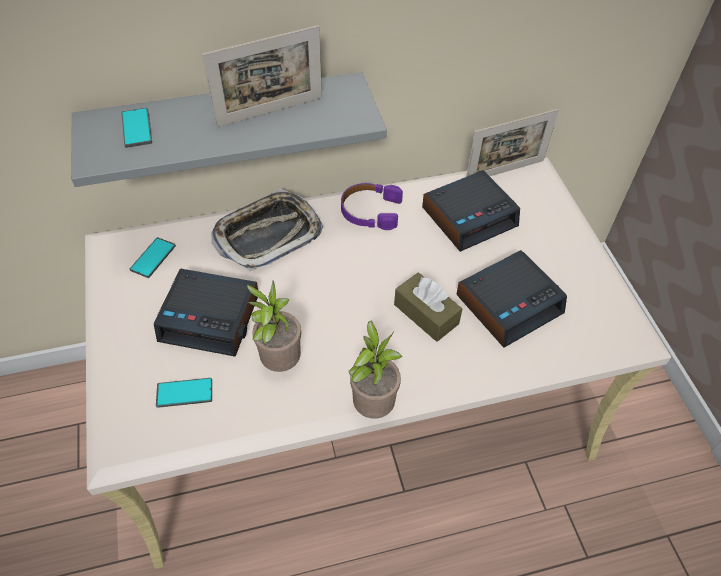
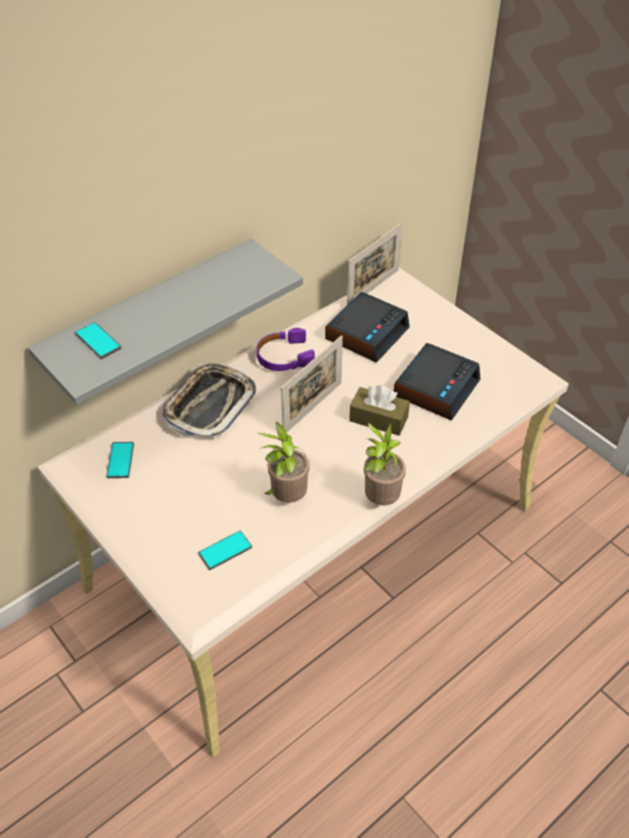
camera: 25 degrees left, 5 degrees down
(211, 317) = (207, 487): alarm clock -> none
(270, 112) = (201, 292): picture frame -> picture frame (312, 408)

